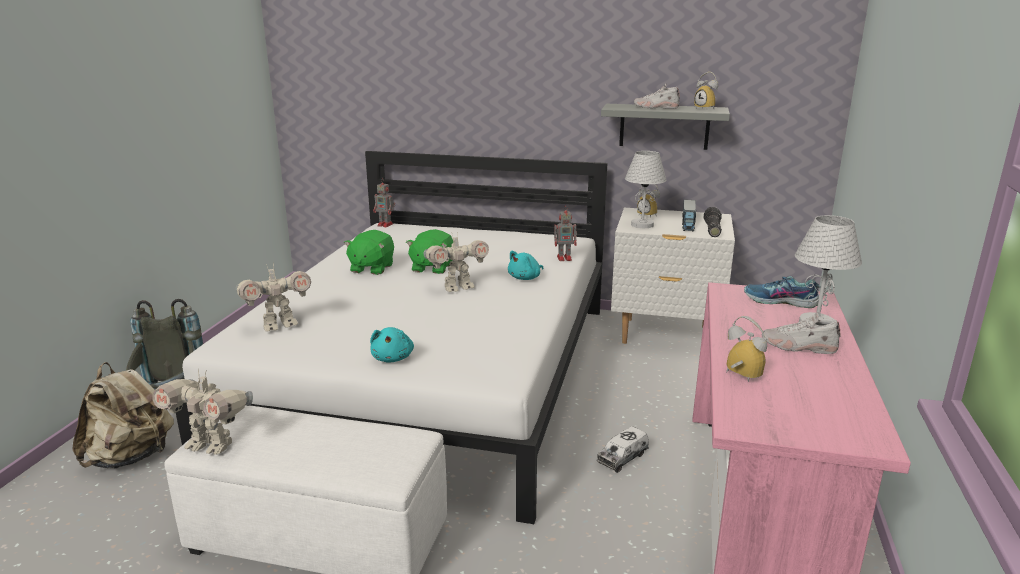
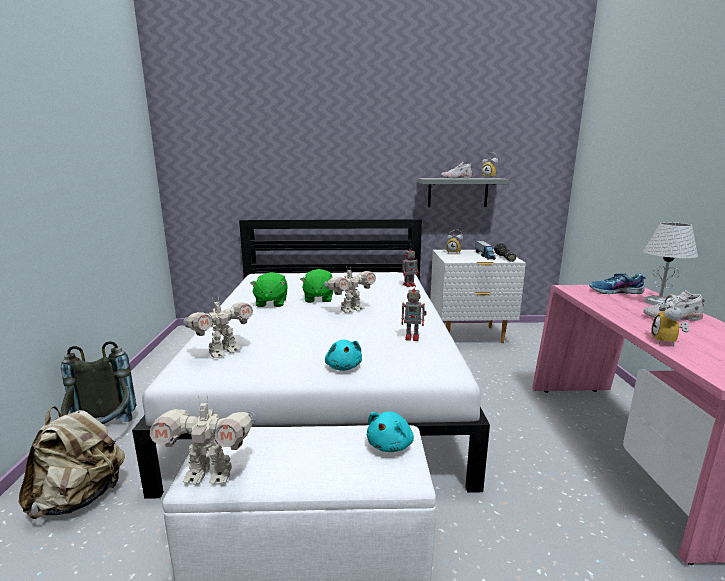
camera: 15 degrees left, 5 degrees down
(386, 225) = (259, 274): toy robot -> toy robot (413, 337)
(525, 278) = (394, 299): turquoise plush toy -> turquoise plush toy (391, 445)
(622, 457) = (507, 424): toy truck -> none
(642, 225) = (457, 258): white table lamp -> none
(739, 377) = (668, 342): alarm clock -> alarm clock turned 105 degrees counterclockwise

